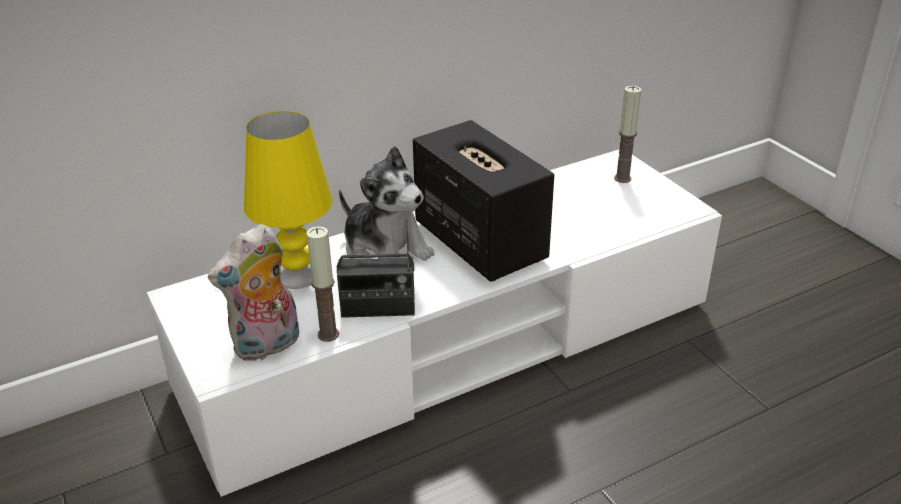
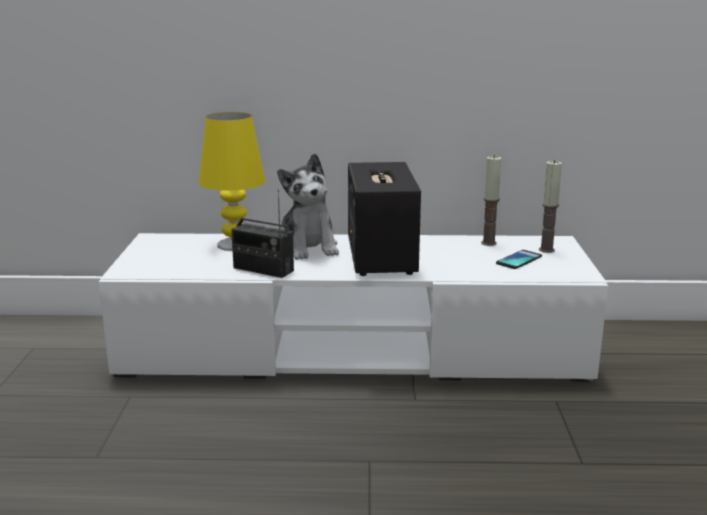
camera: 30 degrees right, 15 degrees down
(267, 346) = (170, 269): plush toy -> none
(328, 334) = (214, 273): candle -> candle (488, 243)
(614, 203) = (519, 260): none -> phone

